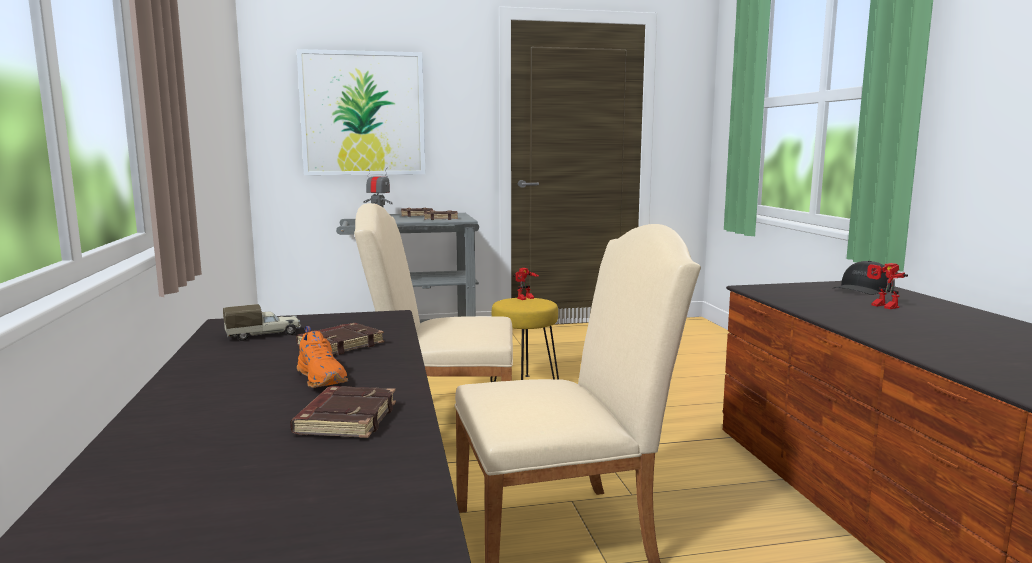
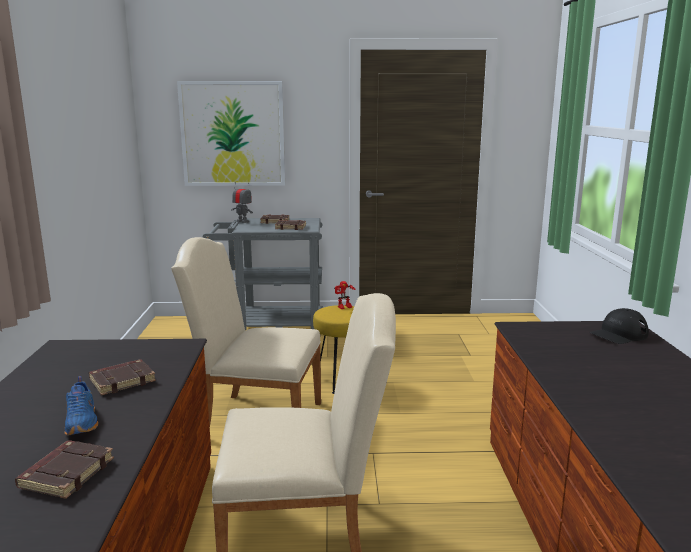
camera: 10 degrees right, 5 degrees up
(264, 335) = (75, 363): toy truck -> none
(323, 378) = (83, 422): orange shoe -> blue shoe
(881, 306) = (616, 362): toy robot -> none

